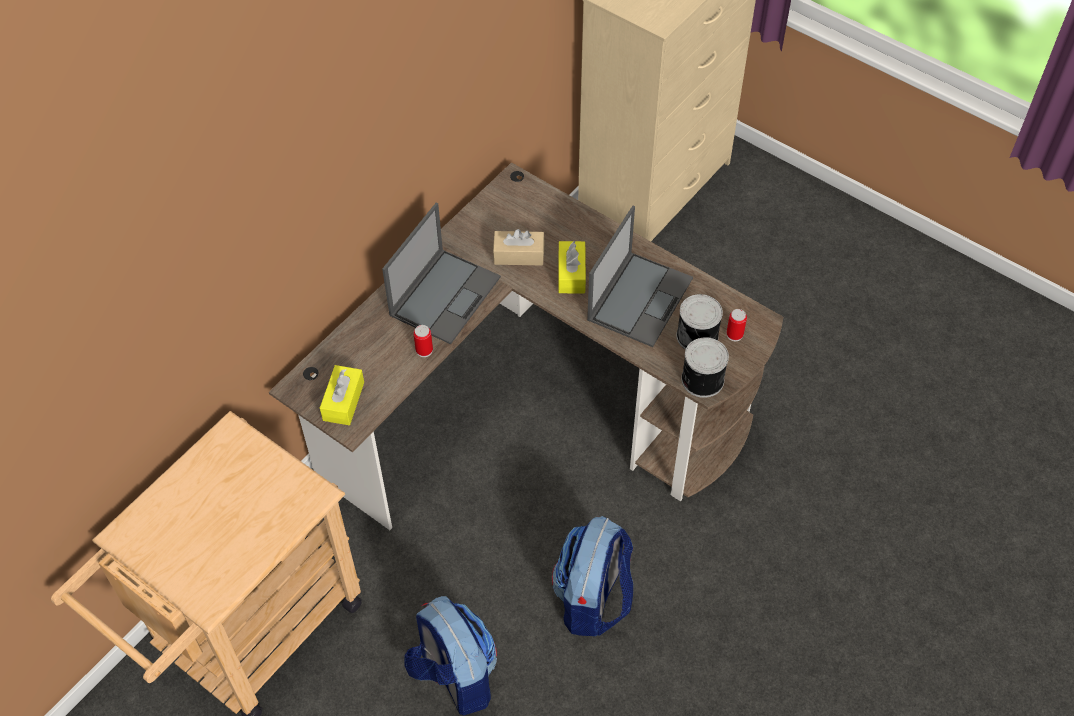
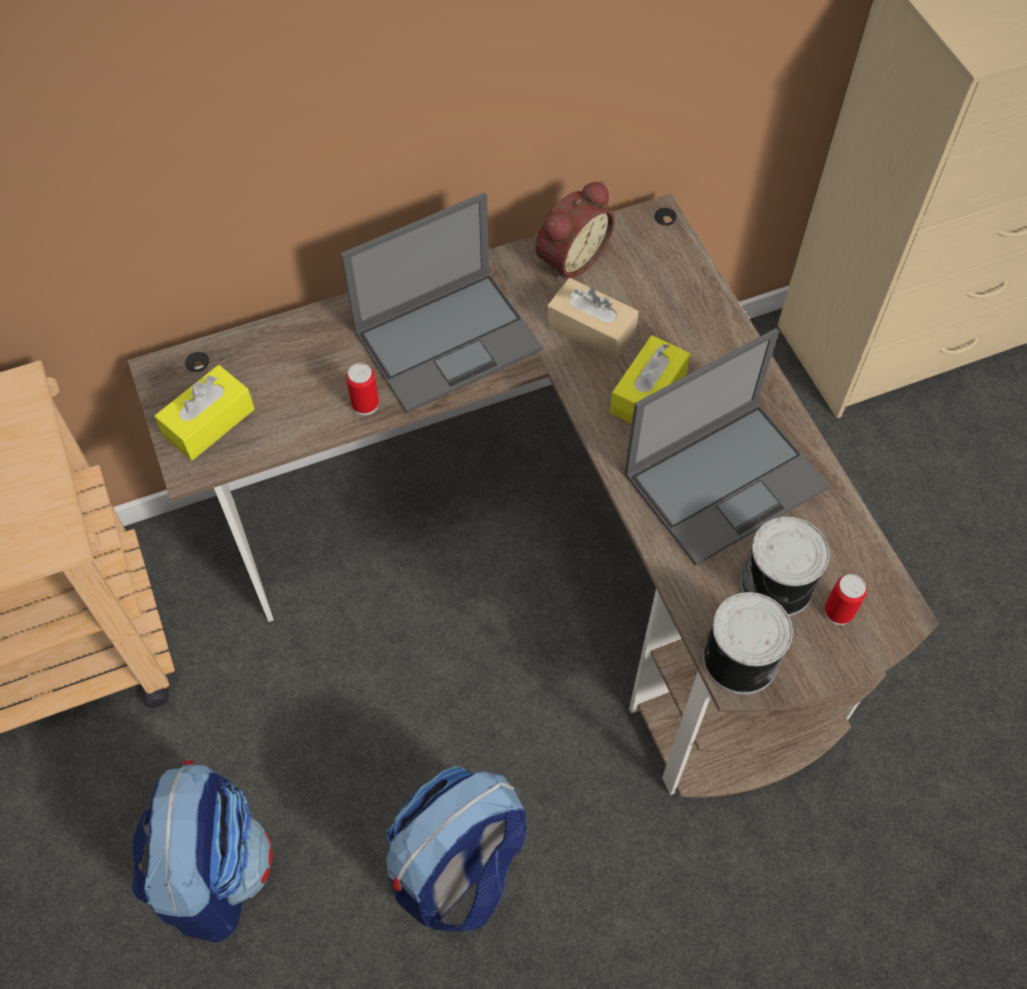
camera: 30 degrees right, 5 degrees up
(480, 222) = (569, 258): none -> alarm clock

